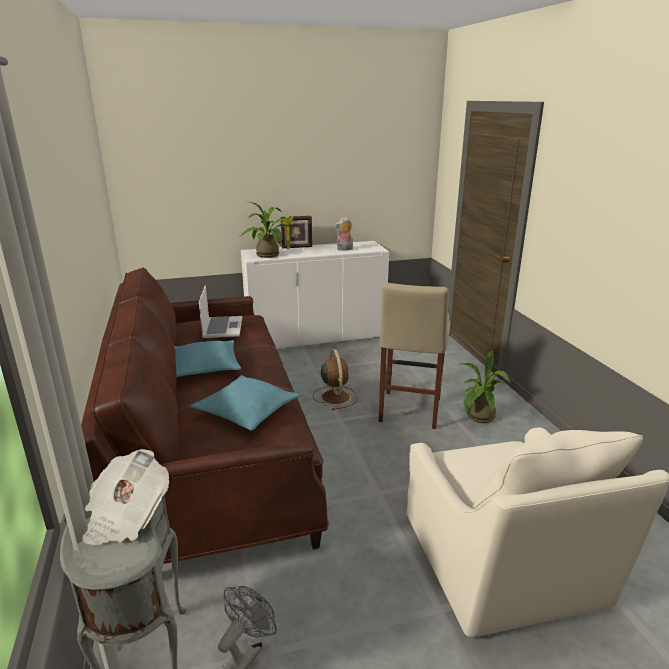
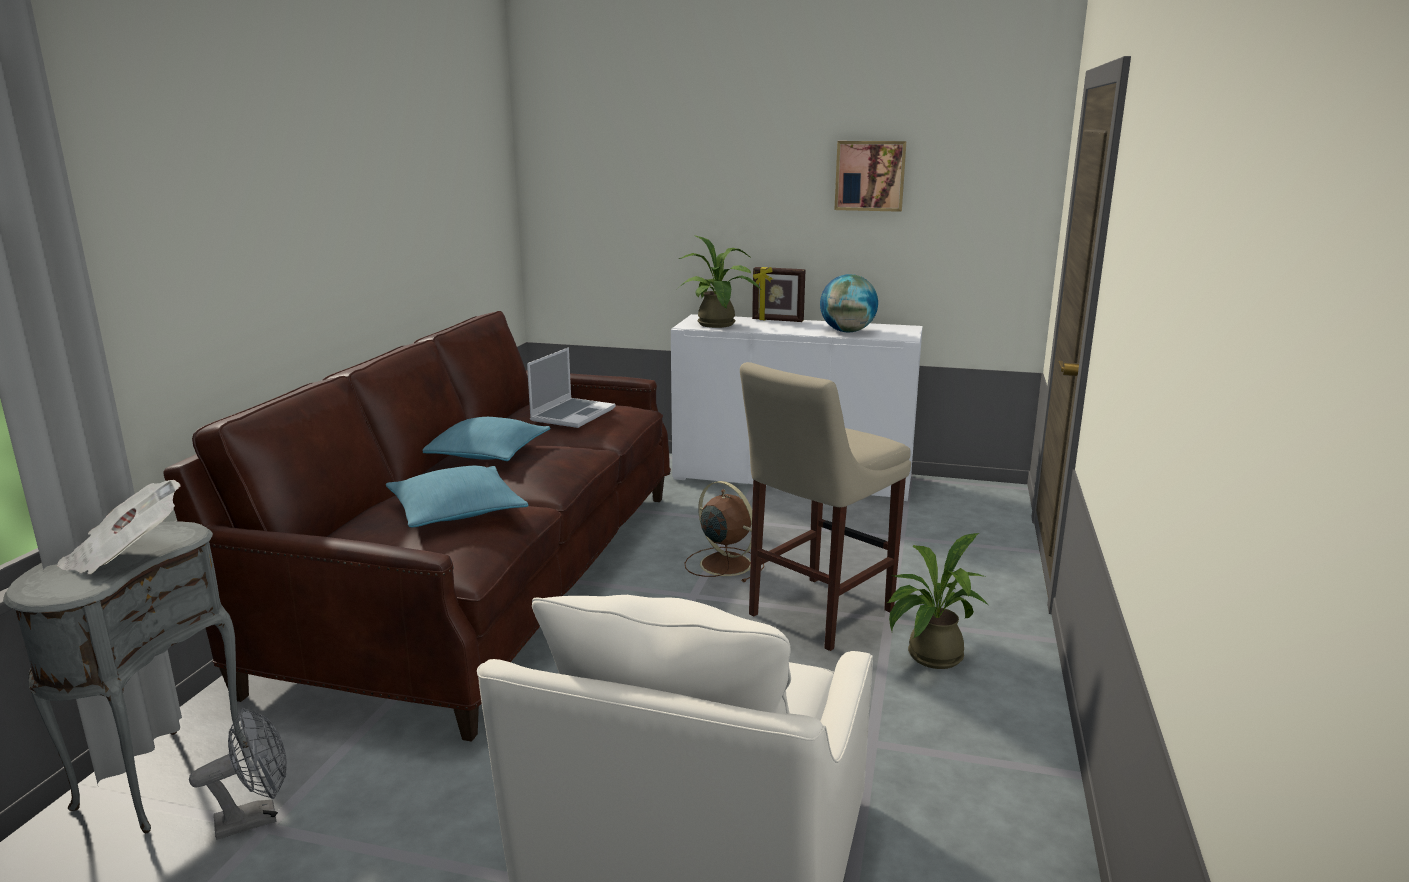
camera: 30 degrees right, 5 degrees down
(335, 396) = (724, 563): brown fan -> brown fan turned 60 degrees counterclockwise
(341, 158) = (870, 175): none -> picture
(344, 249) = (847, 331): plush toy -> globe

